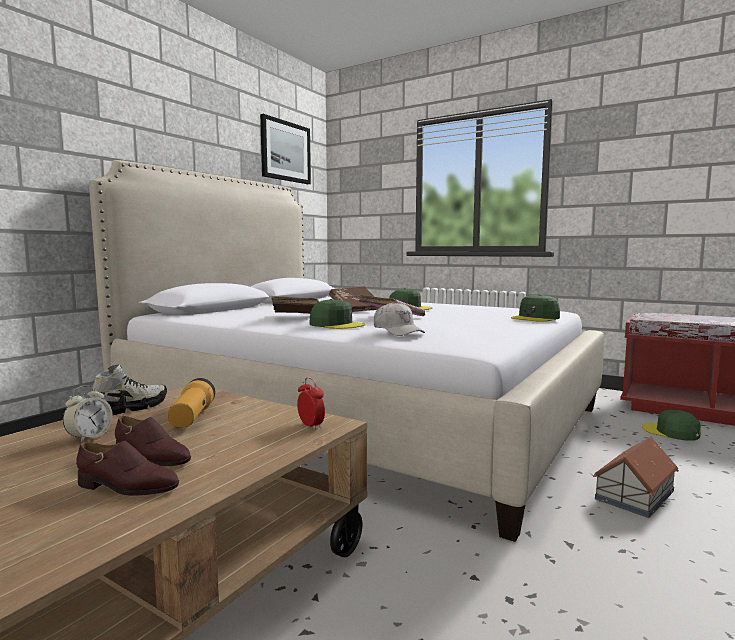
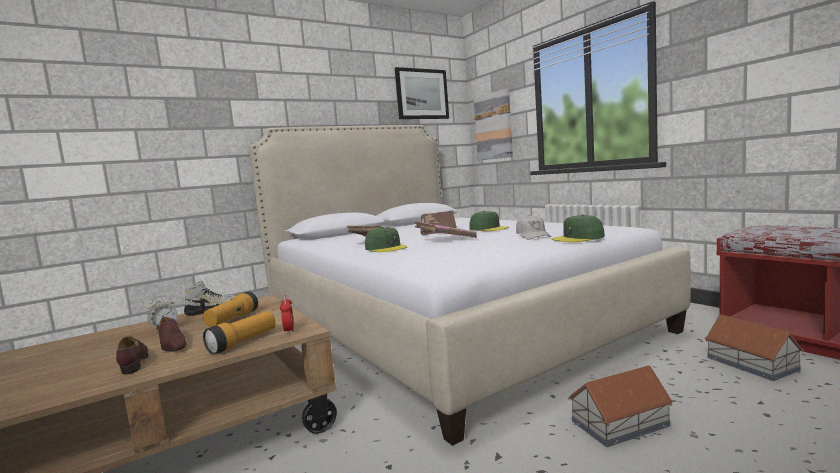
camera: 25 degrees right, 0 degrees up
(127, 487) = (135, 362): brown shoe -> brown shoe turned 150 degrees counterclockwise
(269, 444) = (243, 342): none -> flashlight
(360, 199) = (493, 126): none -> picture
(397, 331) = (409, 255): white cap -> white cap (533, 236)
(671, 432) = (752, 364): green cap -> toy house

